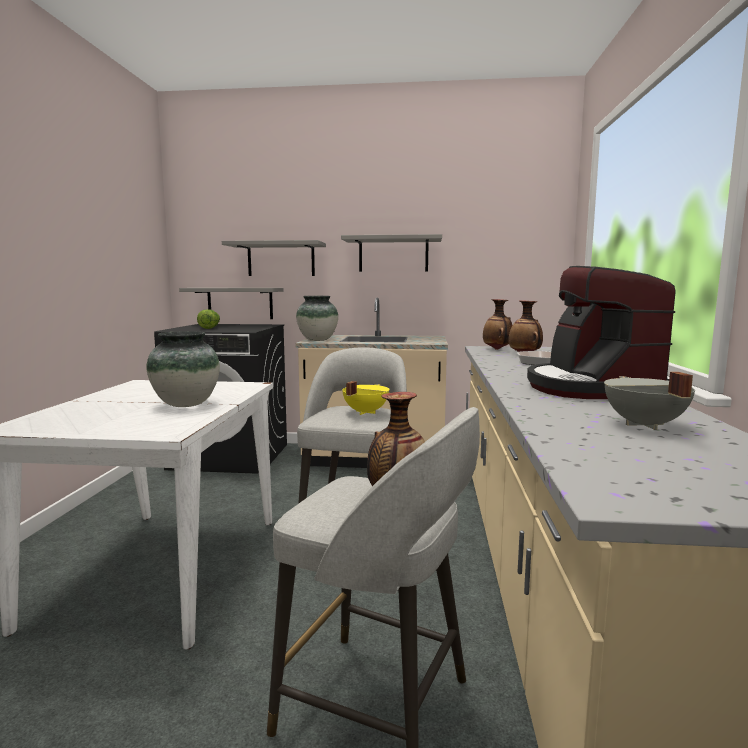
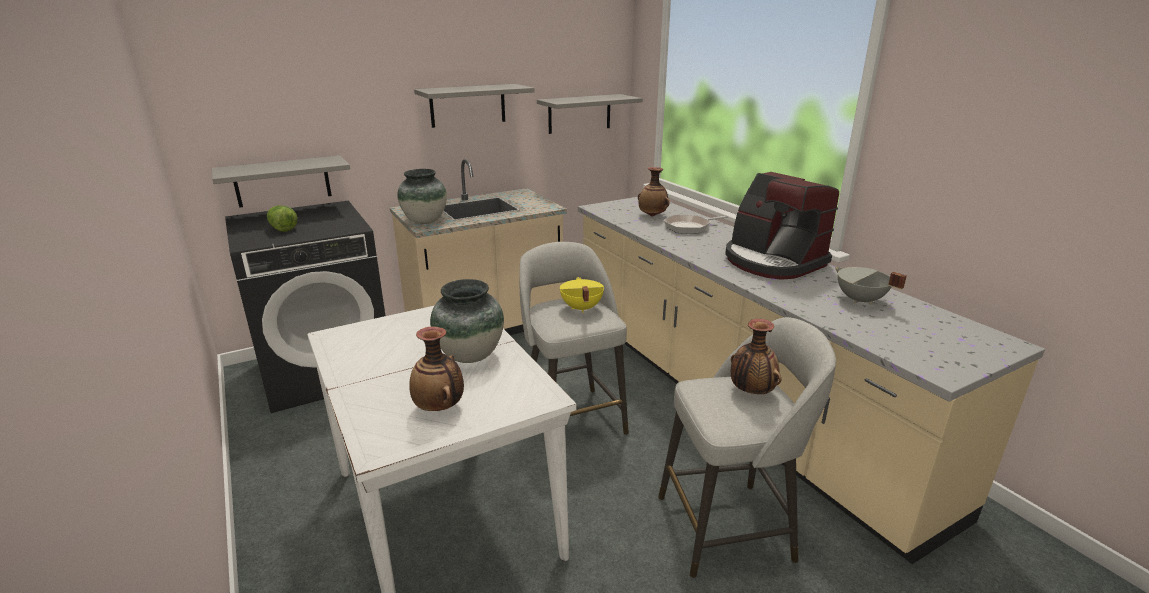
camera: 35 degrees left, 15 degrees up
(281, 259) = (332, 120): grey shelf -> grey shelf (579, 113)
(497, 349) = (616, 209): vase -> vase (439, 408)

